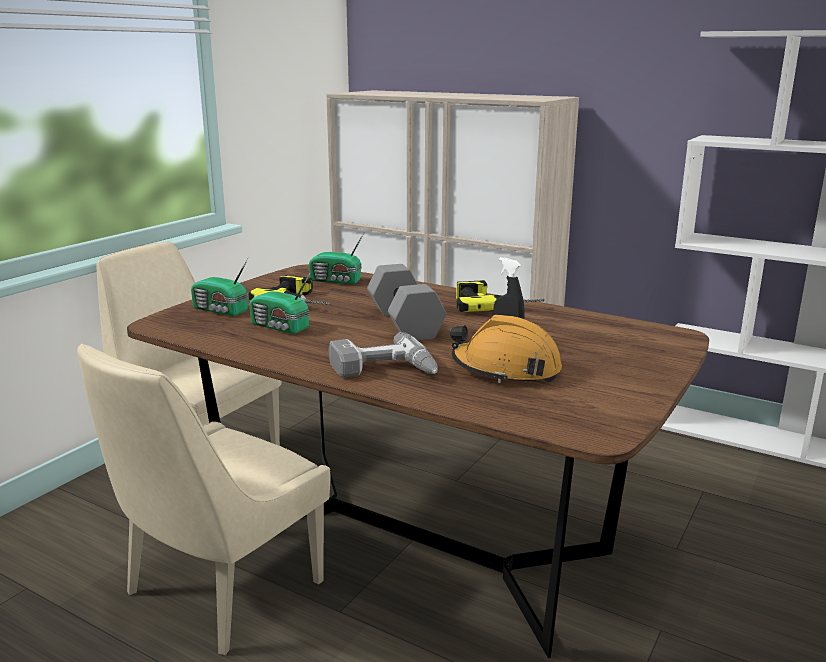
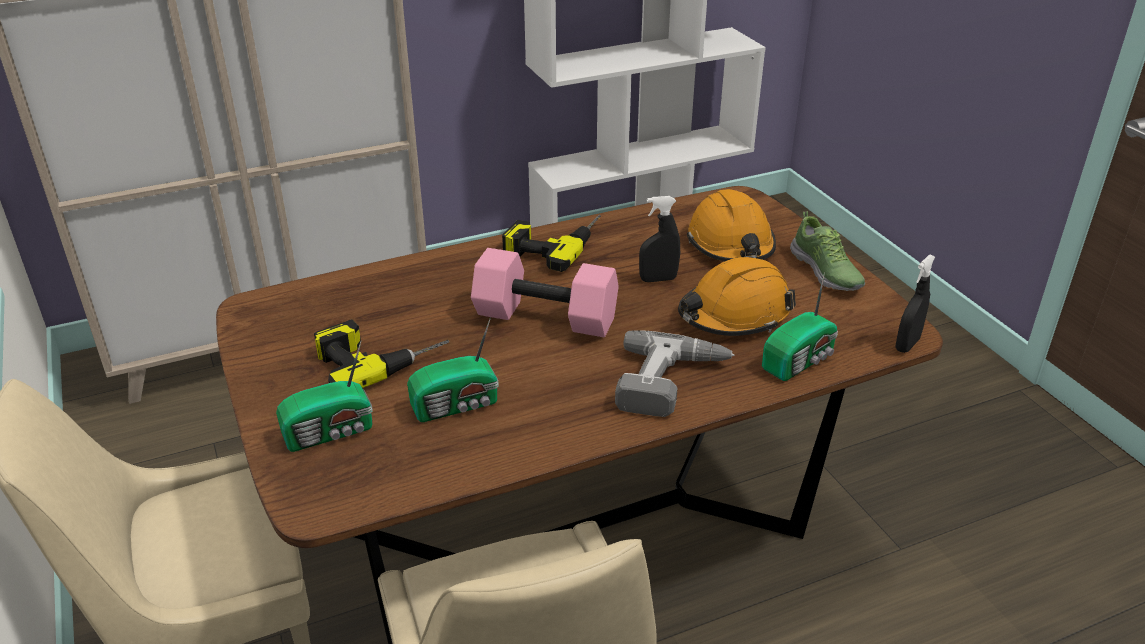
camera: 55 degrees left, 15 degrees up
(336, 281) = (334, 304): radio -> radio (800, 360)
(403, 322) = (543, 318): grey dumbbell -> pink dumbbell
(581, 439) = (907, 345): none -> black spray bottle
(602, 347) = (731, 244): none -> orange hard hat
(634, 386) = (826, 272): none -> shoe

